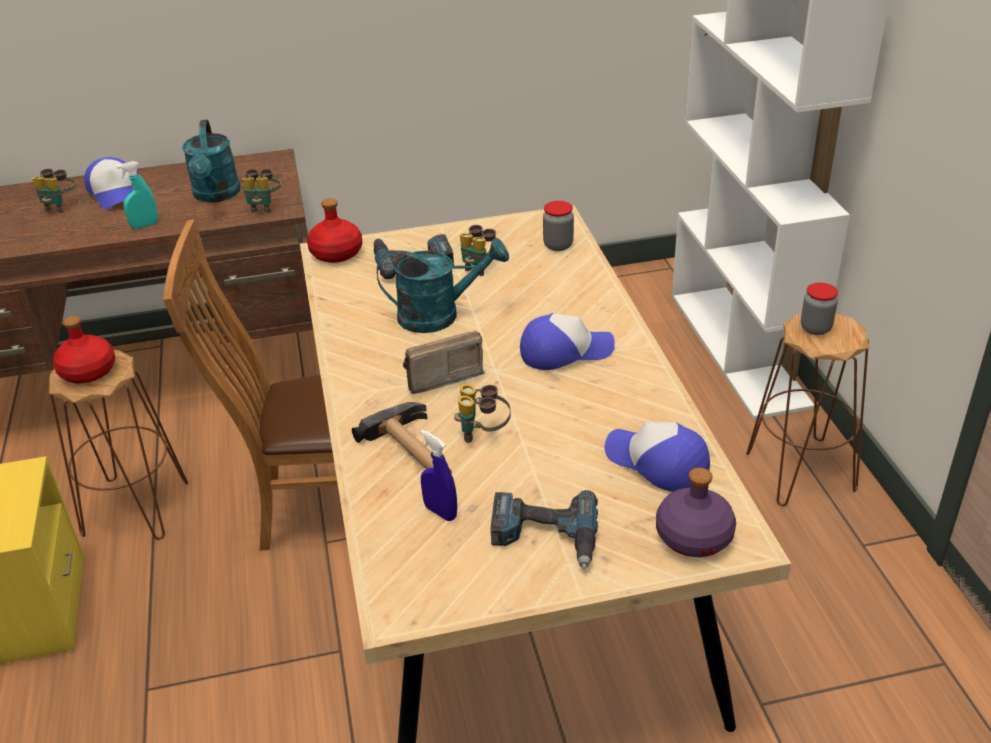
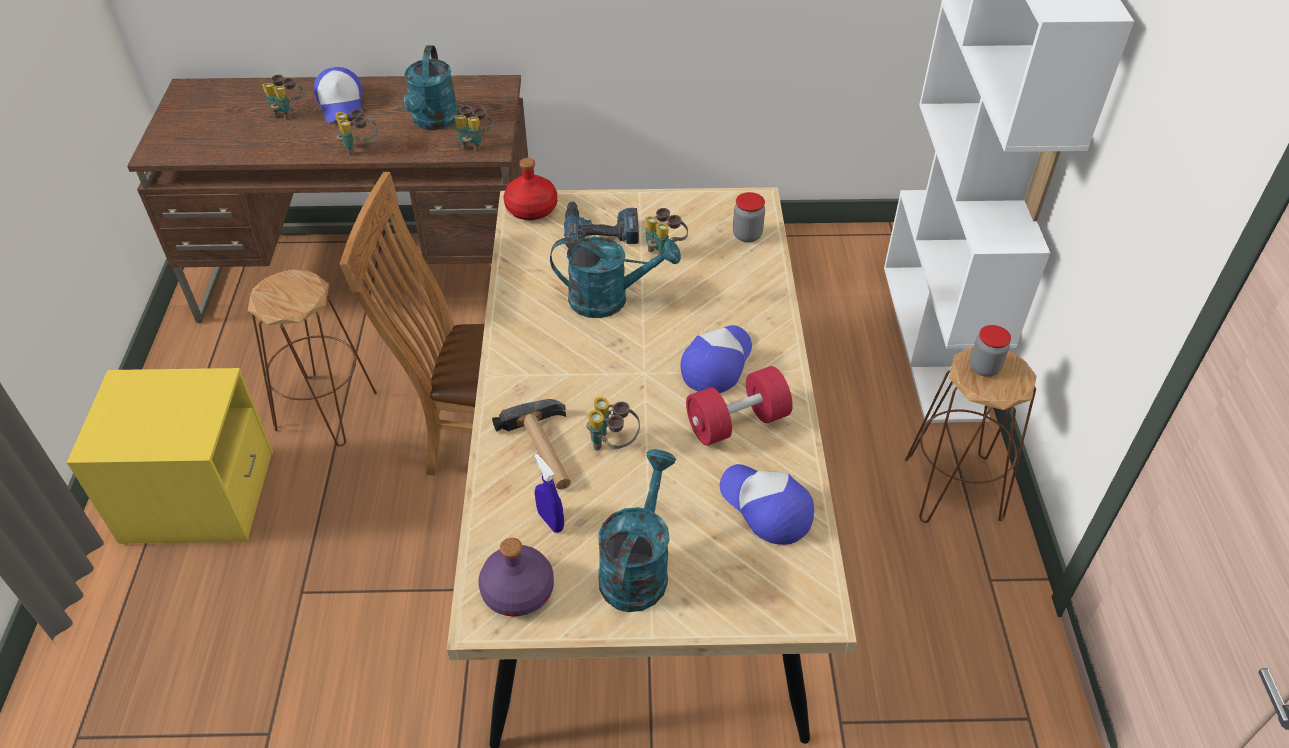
camera: 10 degrees right, 10 degrees up
(87, 372) = (285, 294): red bottle -> none
(144, 225) = (360, 148): turquoise spray bottle -> binoculars
(439, 377) = (590, 371): radio -> none
(544, 537) = (637, 567): power drill -> turquoise watering can
(565, 351) = (717, 363): cap -> cap turned 60 degrees counterclockwise
(603, 397) = (737, 422): none -> red dumbbell
(695, 536) = (775, 595): purple bottle -> purple bottle (518, 591)

